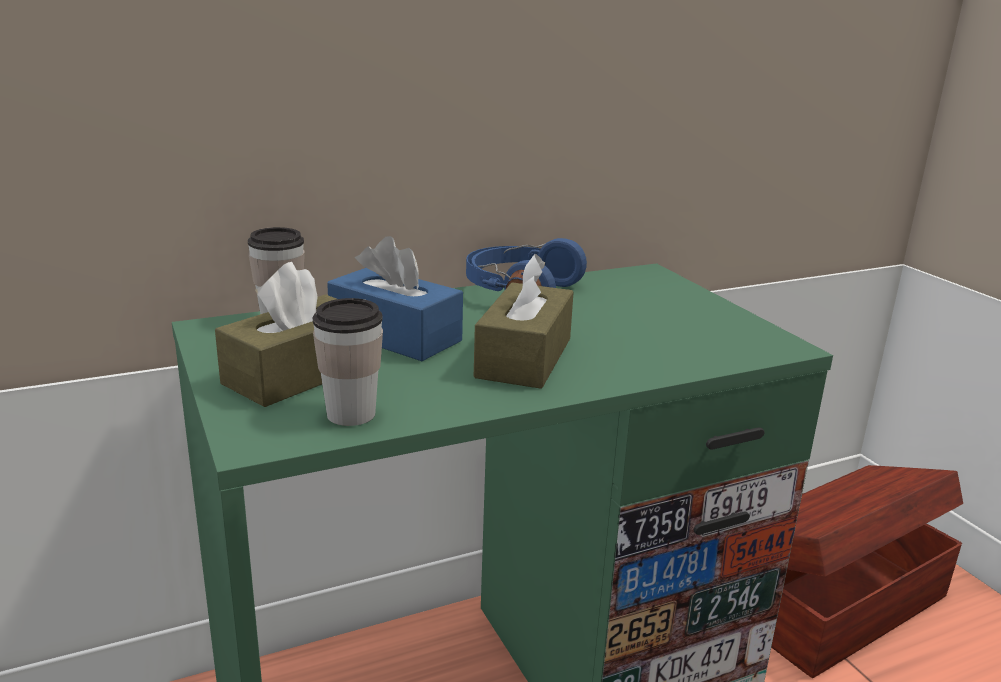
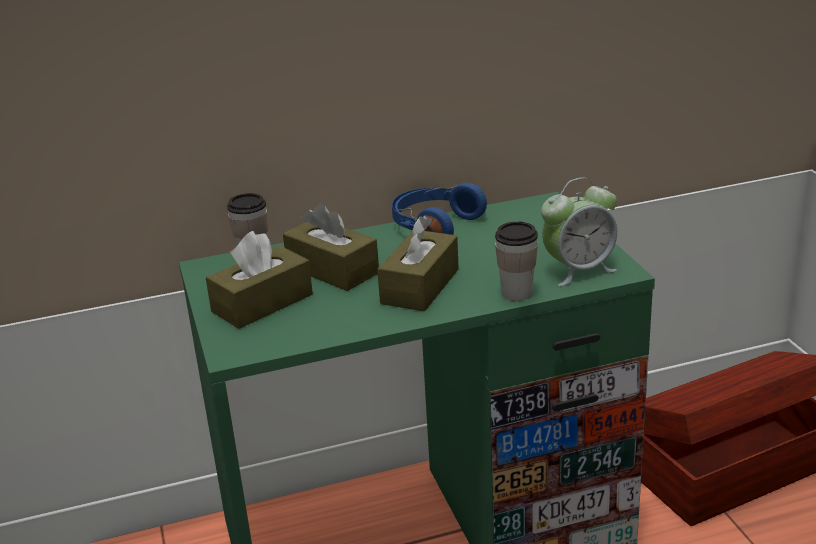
camera: 10 degrees right, 5 degrees up
(351, 414) = (293, 333): cup -> cup (516, 293)
(395, 336) = (332, 270): blue tissue box -> brown tissue box
(730, 344) = (578, 270): none -> alarm clock

